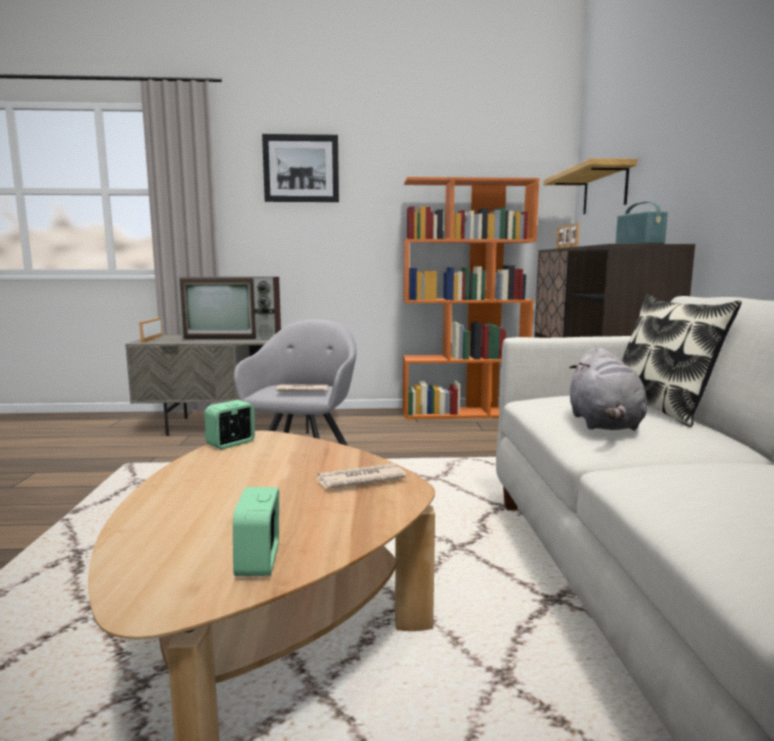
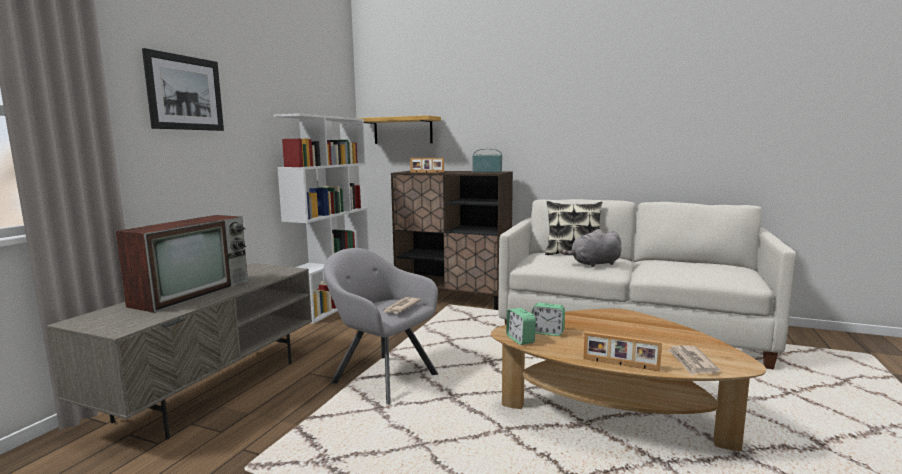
camera: 65 degrees left, 0 degrees up
(151, 339) = (103, 326): picture frame -> picture frame (620, 365)
(259, 561) = (701, 345): alarm clock -> alarm clock (547, 332)
(359, 480) = (605, 318): newspaper -> newspaper (691, 362)
(464, 413) = (333, 305): orange bookcase -> white bookcase
(604, 424) = (594, 264): grey plush toy -> grey plush toy turned 135 degrees clockwise

